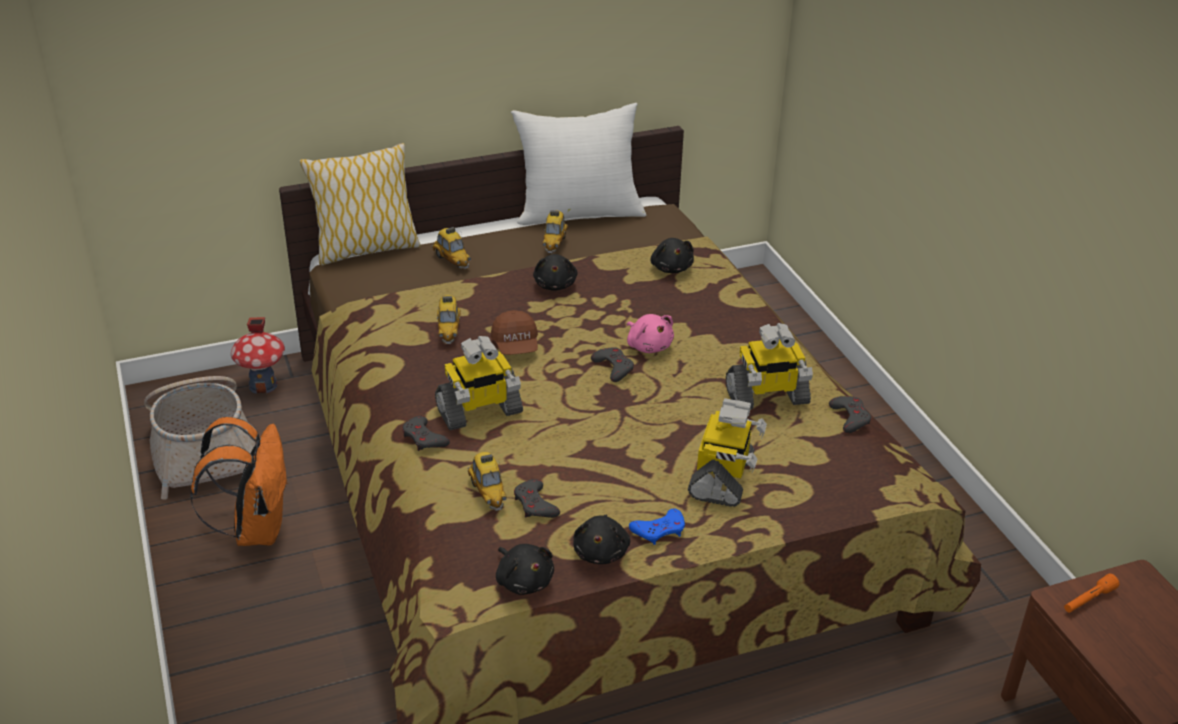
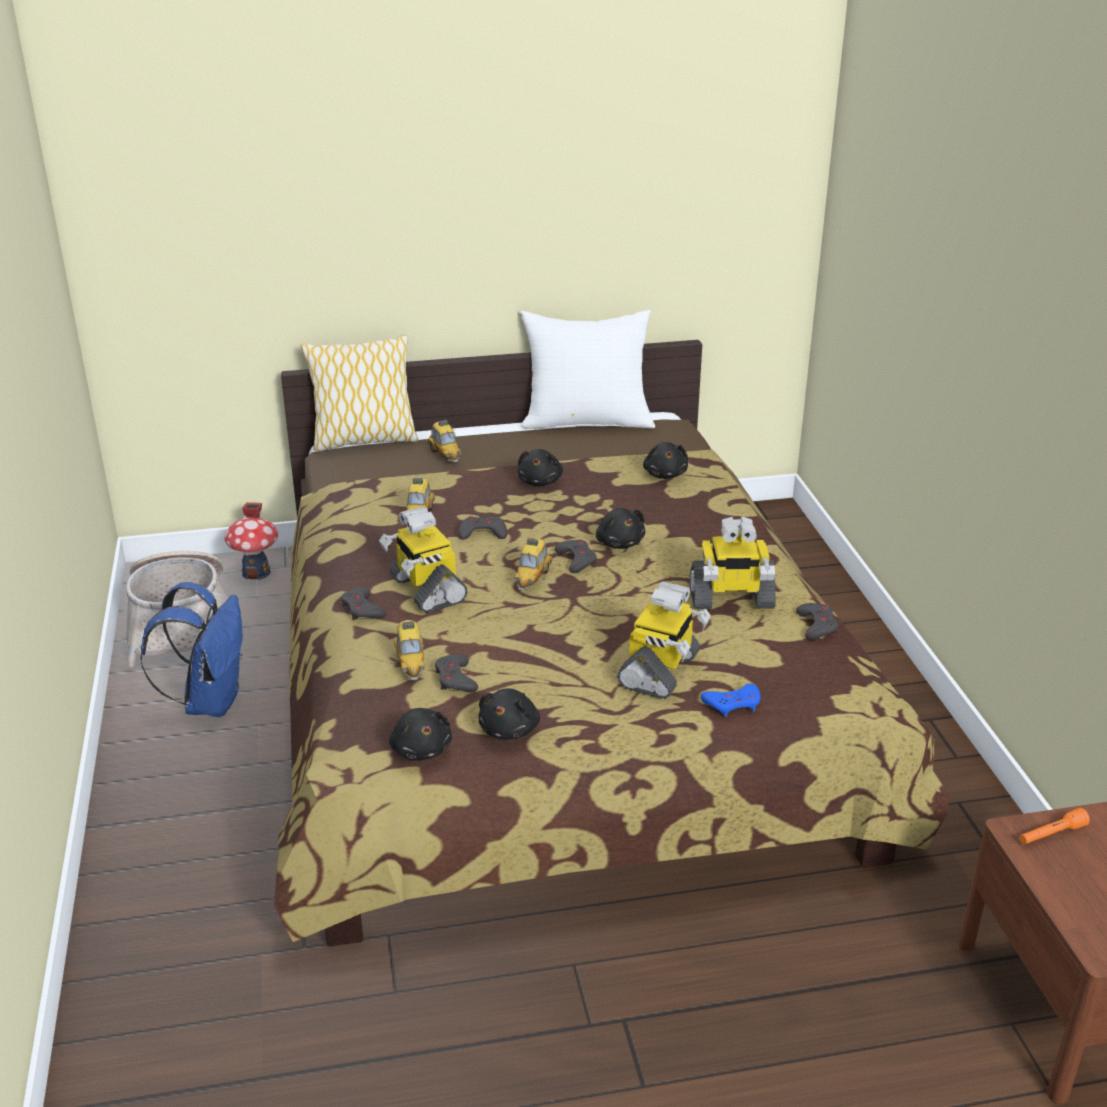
camera: 10 degrees right, 5 degrees down
(256, 528) = (210, 701): orange backpack -> blue backpack
(479, 411) = (426, 589): toy robot -> toy robot turned 75 degrees clockwise
(516, 345) = (482, 533): brown cap -> grey game controller
(554, 243) = (551, 445): toy car -> toy car (532, 578)
(648, 346) = (619, 543): pink plush toy -> black plush toy
(659, 530) = (578, 714): blue game controller -> blue game controller (733, 704)

